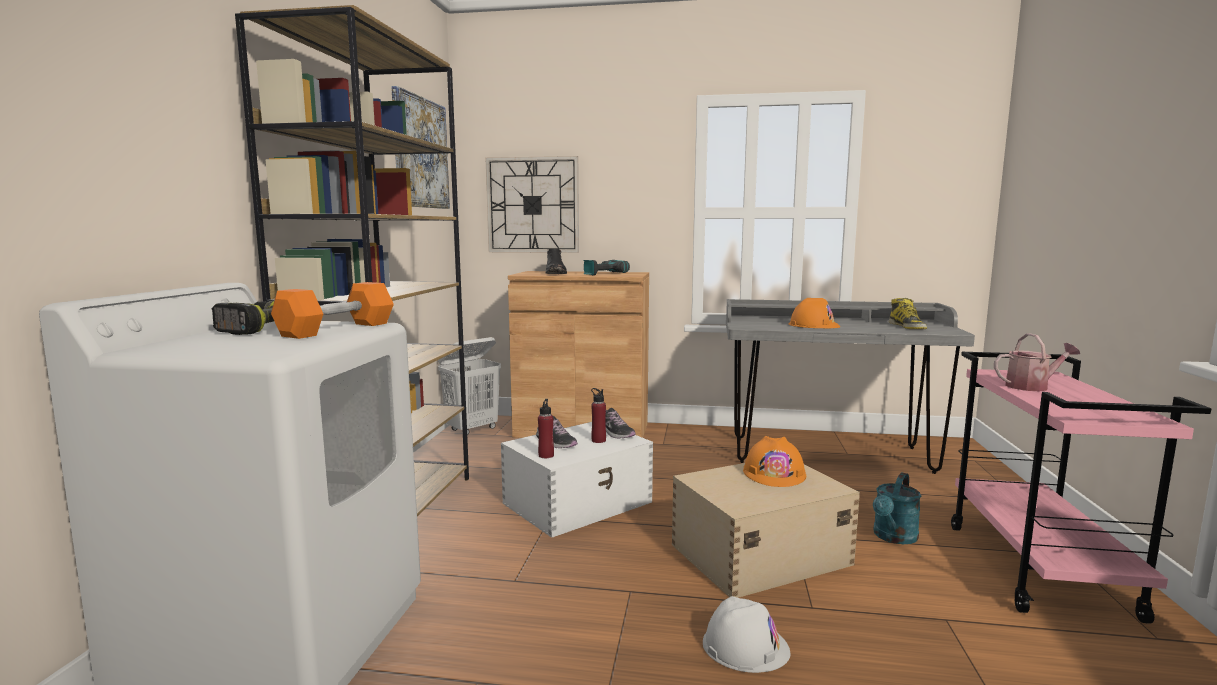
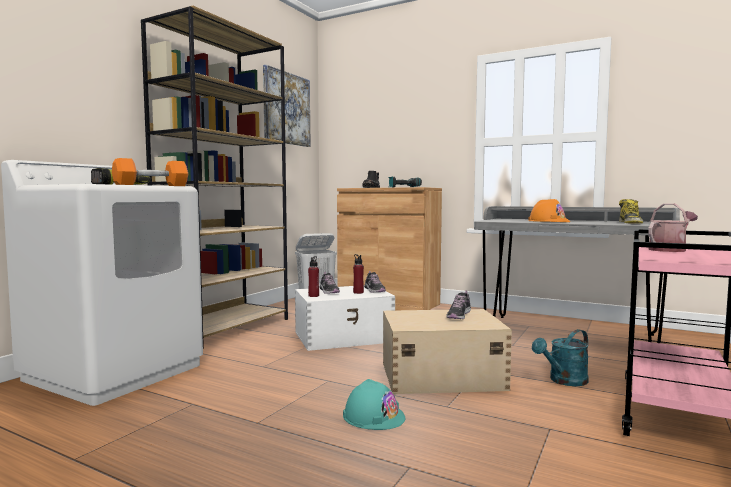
camera: 20 degrees right, 5 degrees down
(533, 205) = (365, 143): wall clock -> none
(745, 646) = (373, 416): white hard hat -> turquoise hard hat
(774, 473) = (458, 315): orange hard hat -> shoe
(1031, 386) = (669, 250): watering can -> watering can turned 45 degrees counterclockwise

